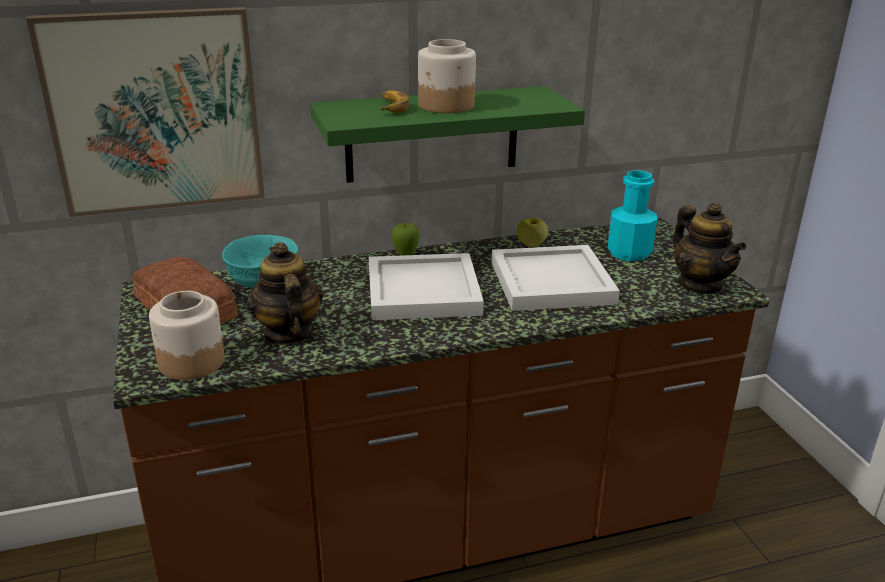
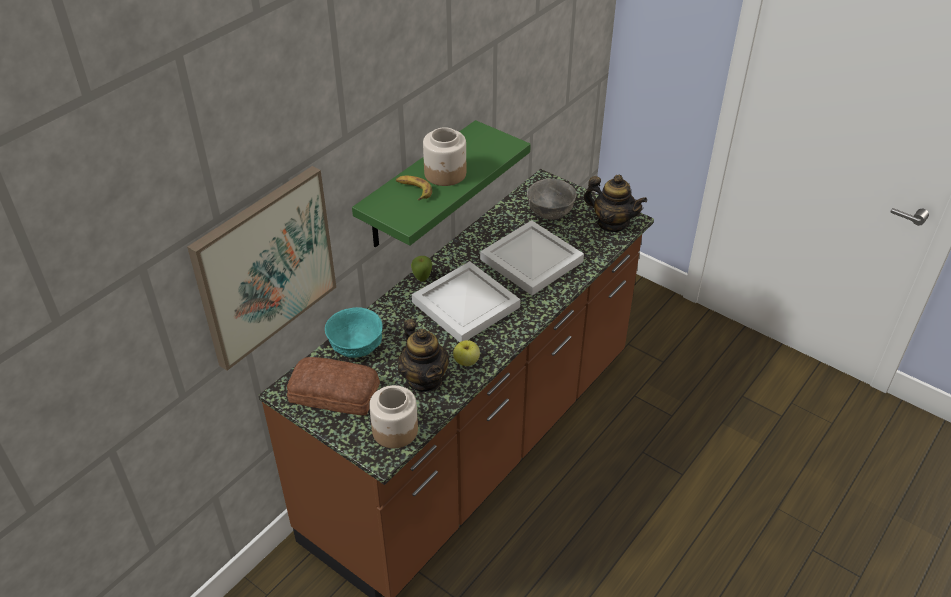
camera: 35 degrees left, 15 degrees up
(287, 333) = (424, 379): teapot -> teapot turned 150 degrees counterclockwise
(531, 244) = (487, 231): apple -> apple (466, 361)
(629, 252) = (551, 212): turquoise bottle -> grey bowl

